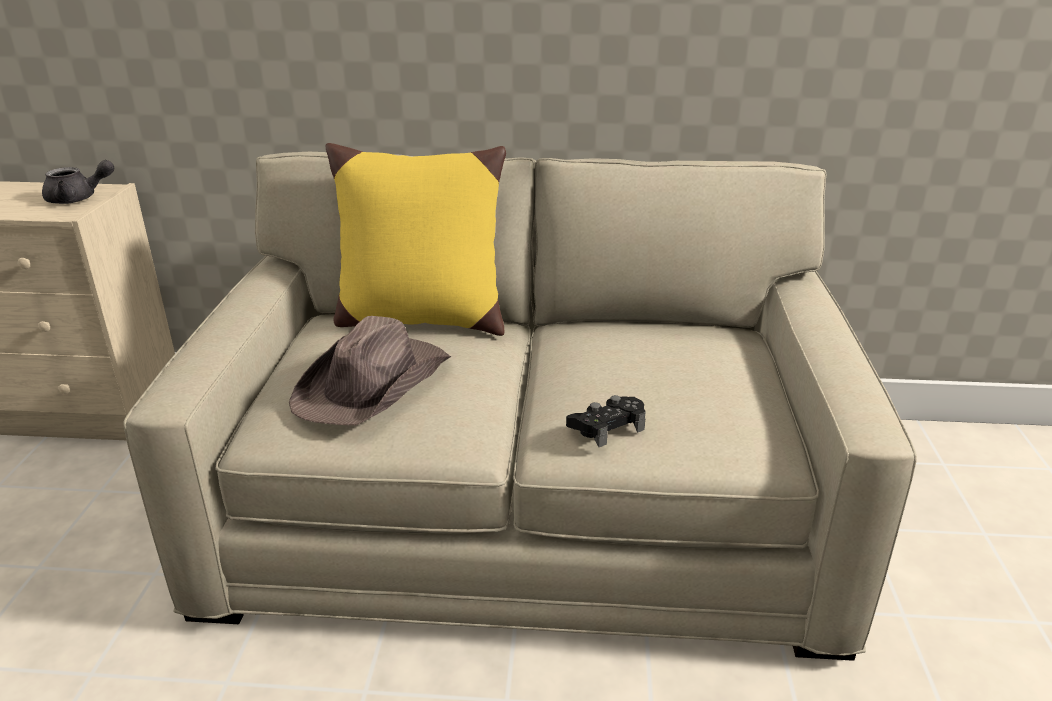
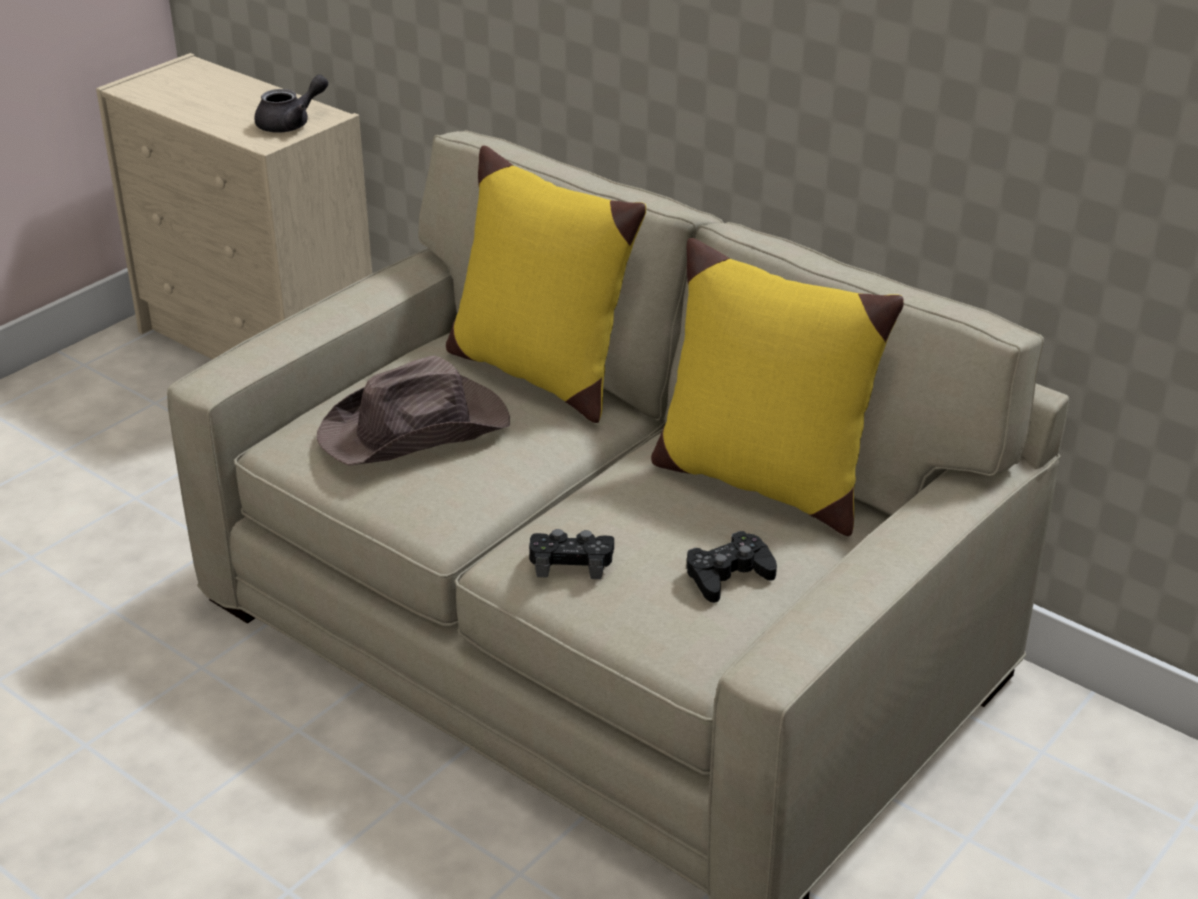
camera: 35 degrees right, 5 degrees up
(78, 199) = (291, 124): grey teapot -> grey teapot turned 60 degrees counterclockwise
(653, 332) = (761, 480): none -> yellow pillow
(718, 393) = (728, 575): none -> black game controller

